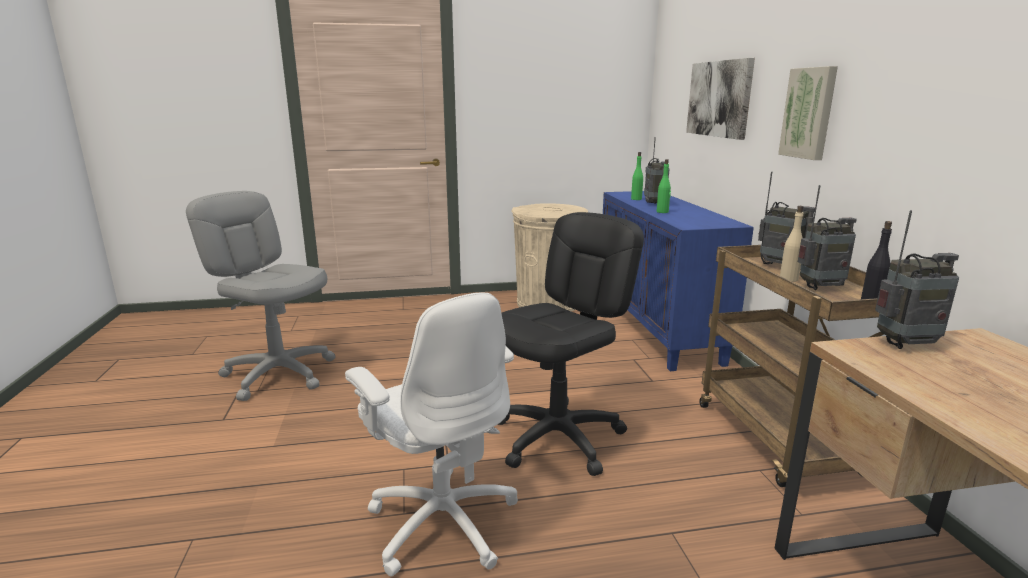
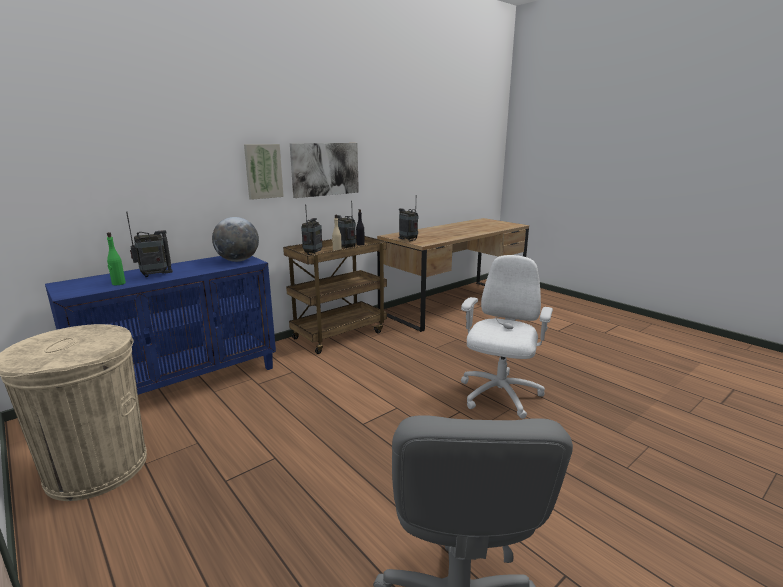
camera: 120 degrees left, 0 degrees up
(558, 438) = (394, 385): black office chair -> none
(662, 212) = (196, 271): green bottle -> none
(699, 222) = (238, 260): none -> globe
(719, 99) = (144, 168): picture -> picture (325, 169)

